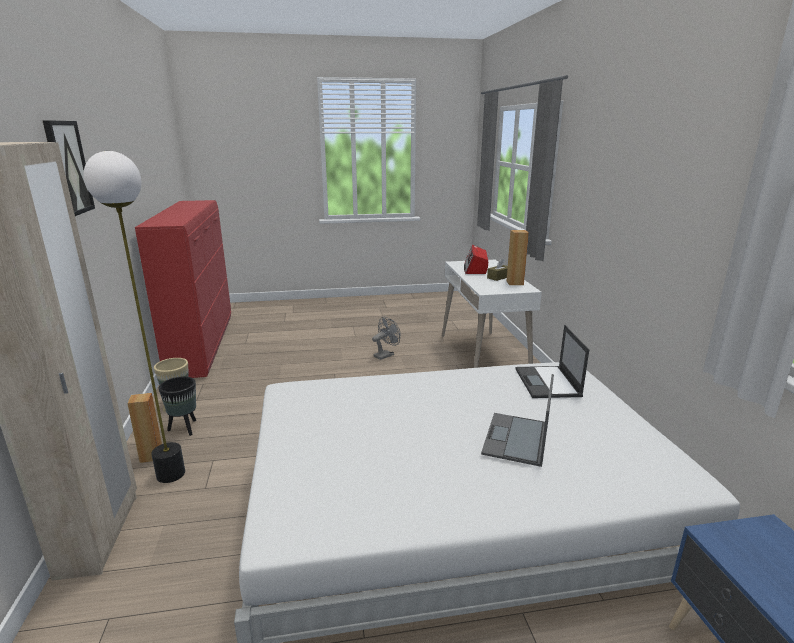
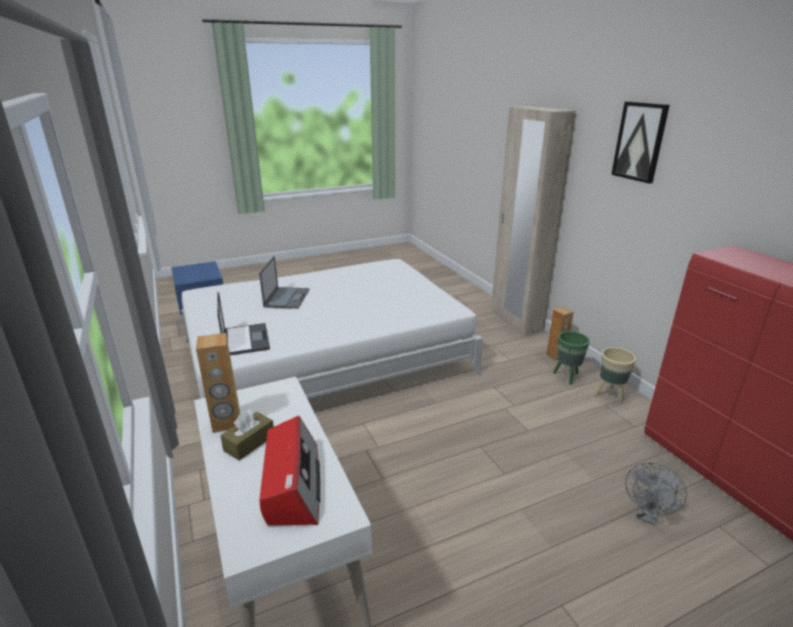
camera: 165 degrees right, 5 degrees up
(171, 474) = (524, 348): floor lamp -> none
(184, 428) = (567, 377): black planter -> green planter
(386, 355) = (460, 540): grey fan -> grey fan (647, 516)

